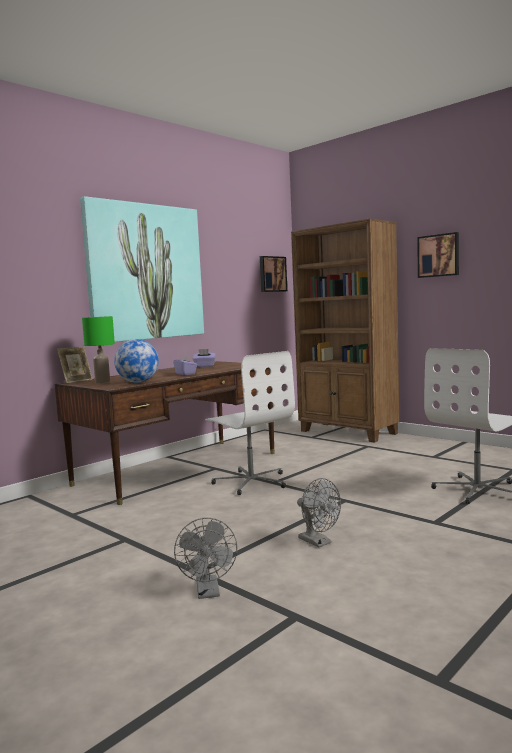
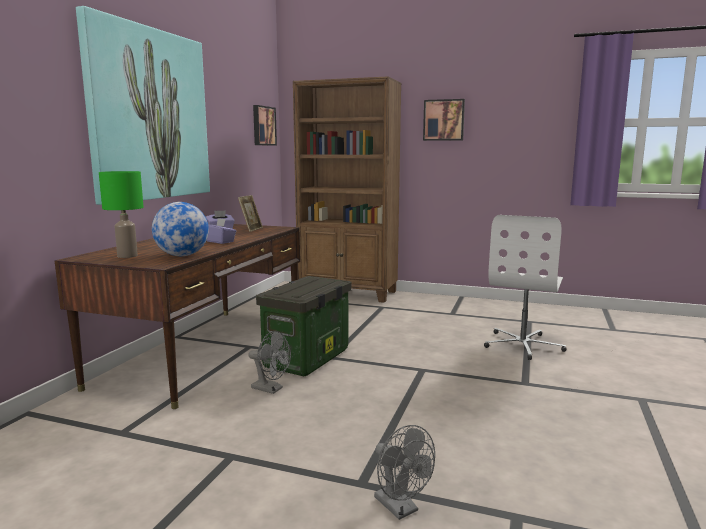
camera: 25 degrees left, 5 degrees up
(76, 381) = (83, 255): picture frame -> picture frame (251, 229)
(251, 482) = (307, 359): white office chair -> storage box
(318, 542) = (448, 422): grey fan -> grey fan (271, 389)

